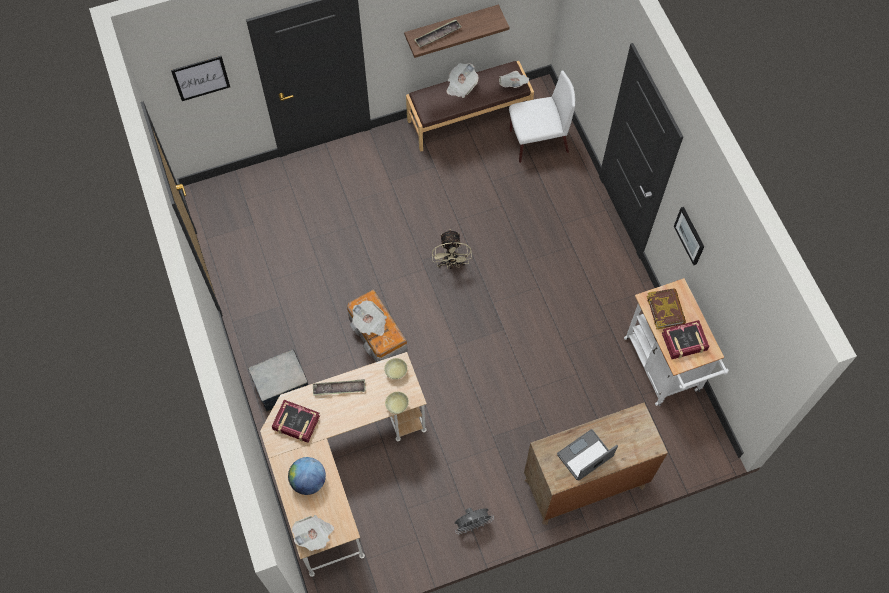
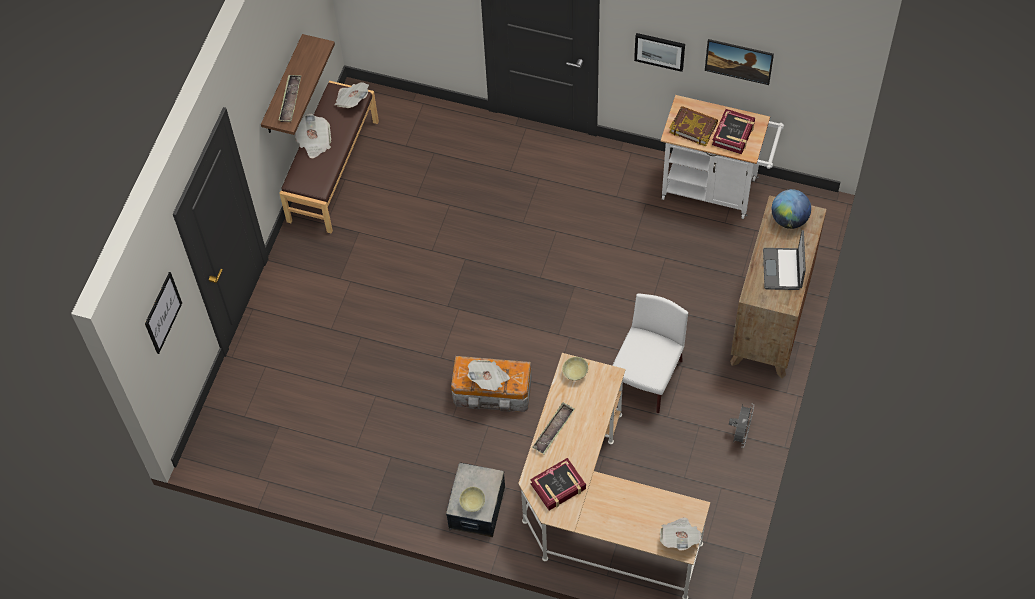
camera: 50 degrees left, 5 degrees down
(308, 481) = (624, 511): globe -> globe (789, 219)
(397, 405) = (608, 393): beige bowl -> beige bowl (472, 504)
(451, 263) = (471, 284): beige fan -> none
(537, 142) = (409, 133): white chair -> white chair (647, 379)
(723, 300) = (738, 69): none -> picture

